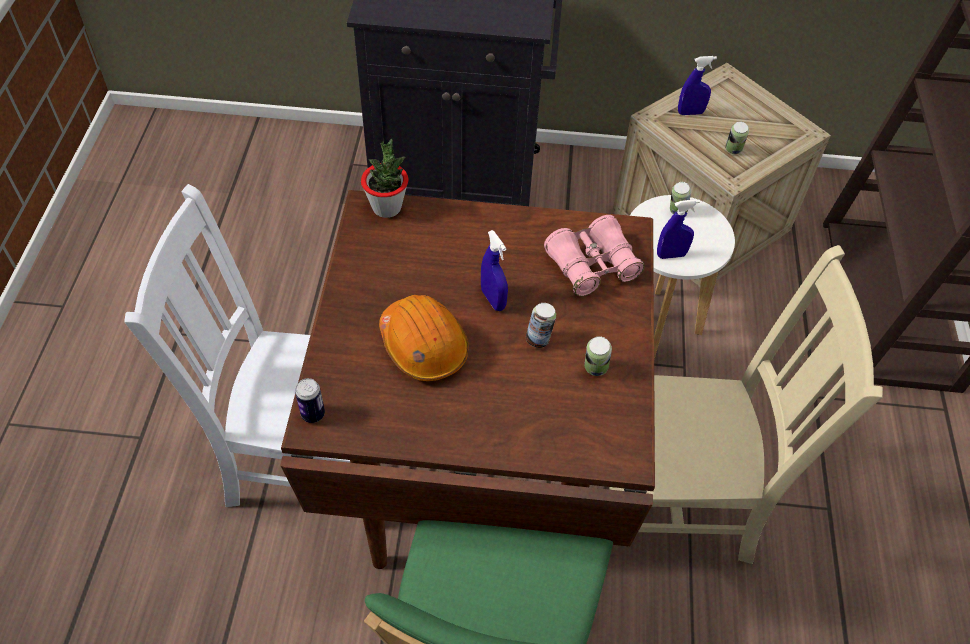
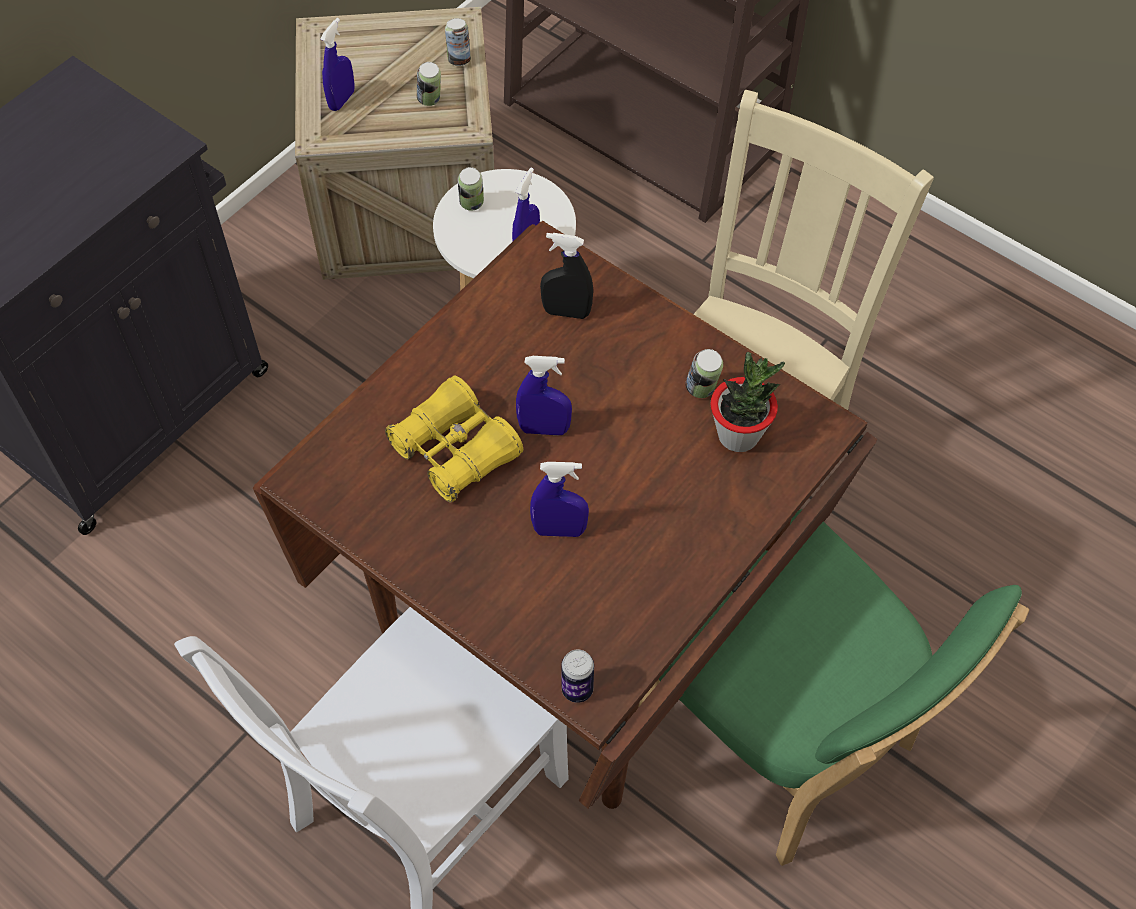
camera: 55 degrees left, 5 degrees up
(387, 207) = (324, 461): potted plant -> potted plant (739, 435)
(423, 345) = (559, 530): orange hard hat -> blue spray bottle
(442, 263) = (455, 450): none -> yellow binoculars
(539, 339) = (629, 417): can -> can (459, 59)
(592, 265) = (566, 312): pink binoculars -> black spray bottle

